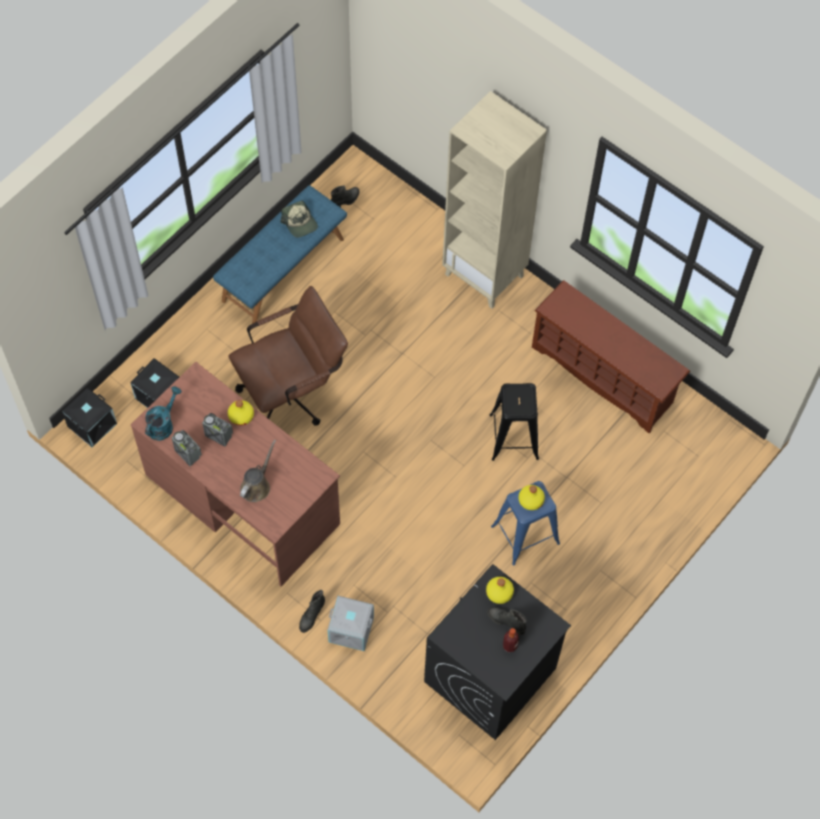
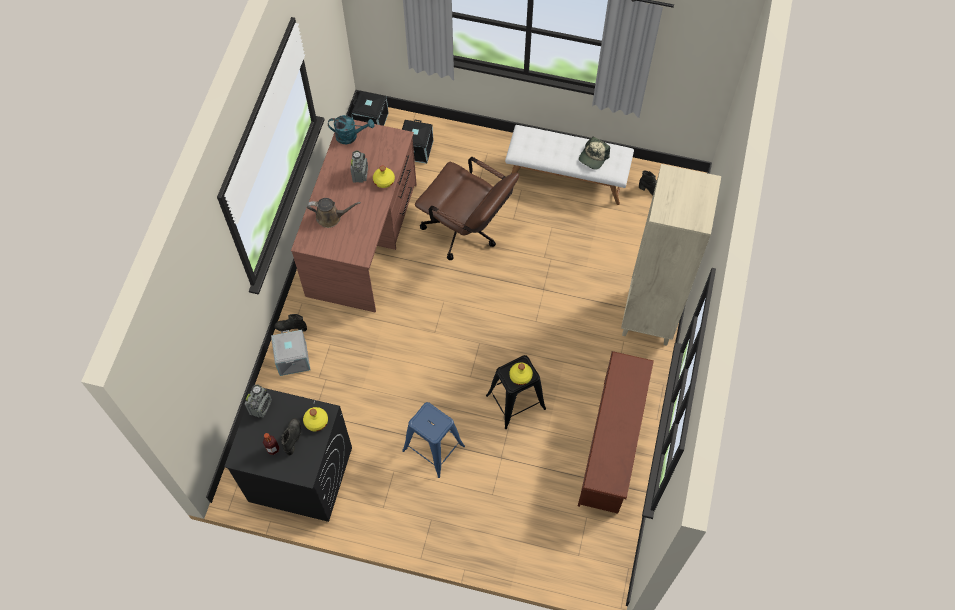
camera: 65 degrees right, 0 degrees up
(188, 453) = (335, 162): radio -> radio (261, 406)
(282, 269) = (567, 177): blue bench -> white bench
(530, 500) = (432, 421): yellow bottle -> yellow bottle (520, 375)

